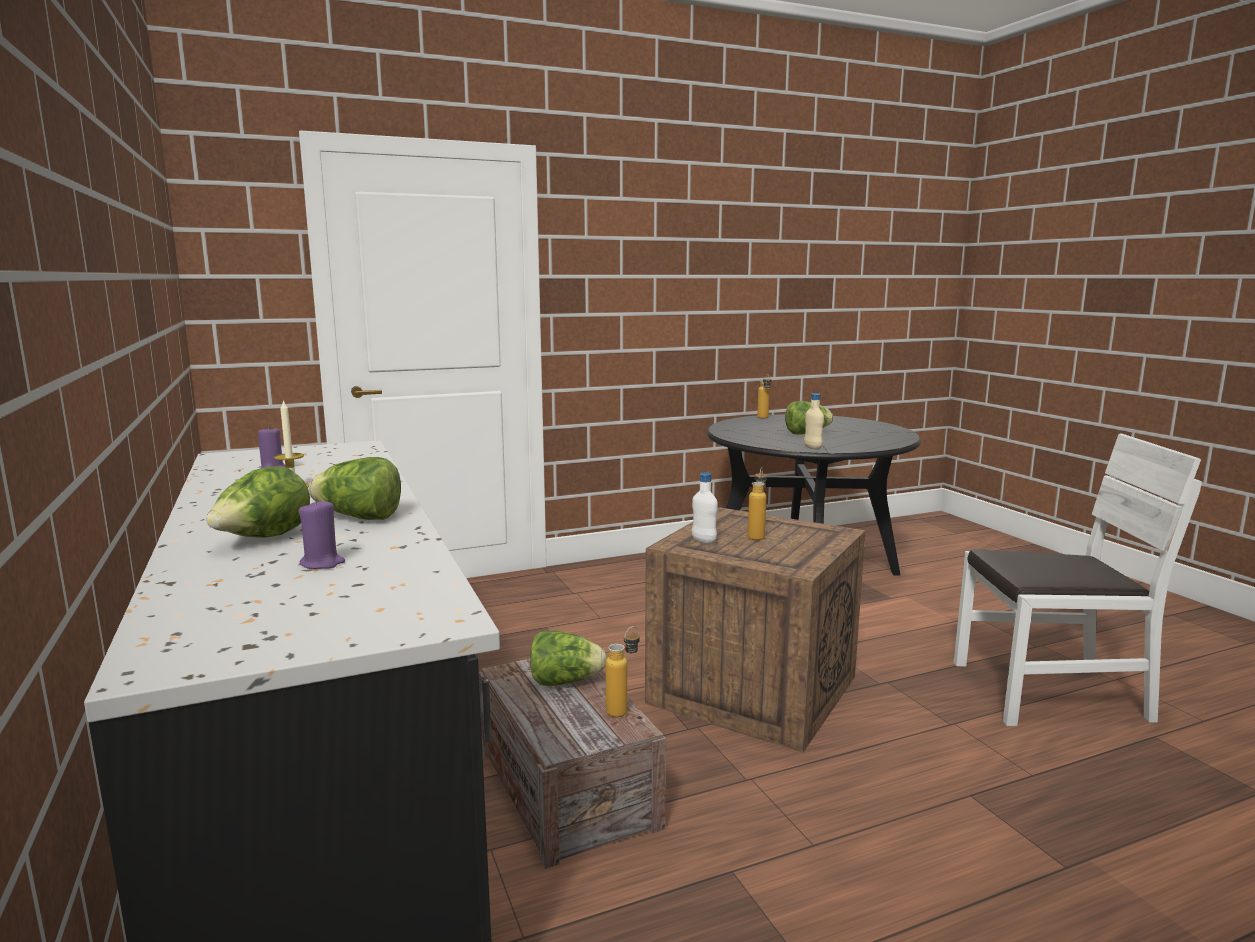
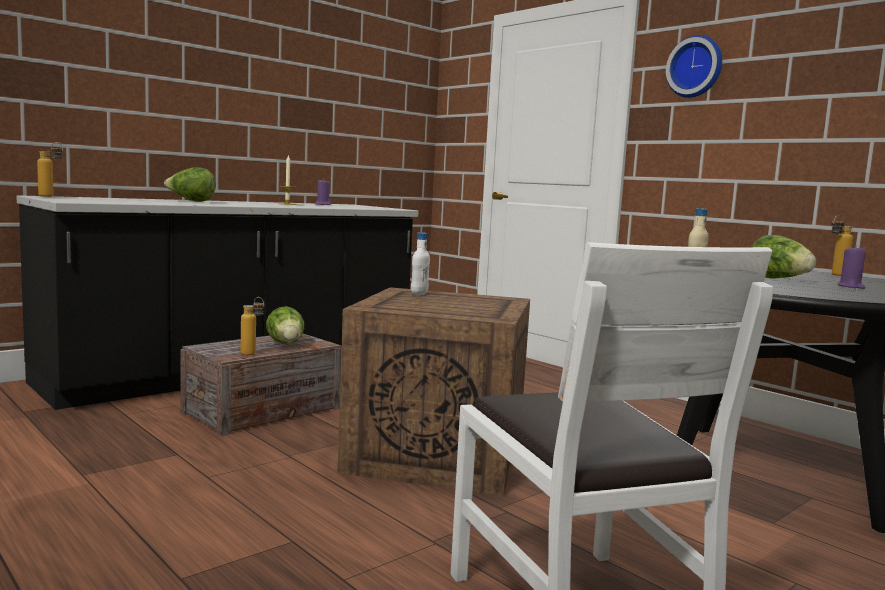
camera: 70 degrees right, 5 degrees down
(322, 563) = (153, 201): purple candle -> purple candle (850, 286)
(360, 518) = (229, 204): lettuce -> none
(609, 241) = (696, 67): none -> wall clock
(757, 536) = (451, 302): bottle -> bottle (51, 196)

